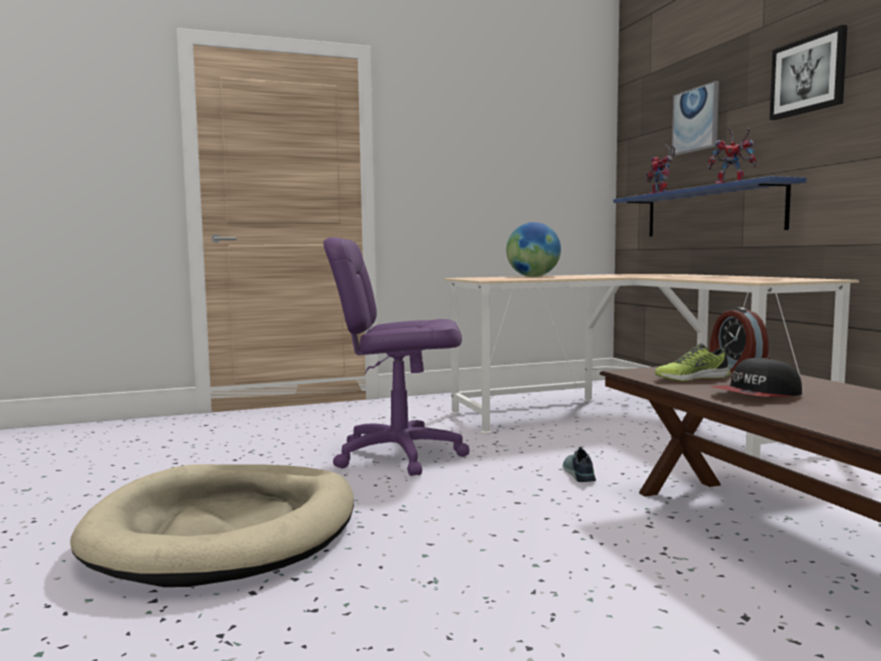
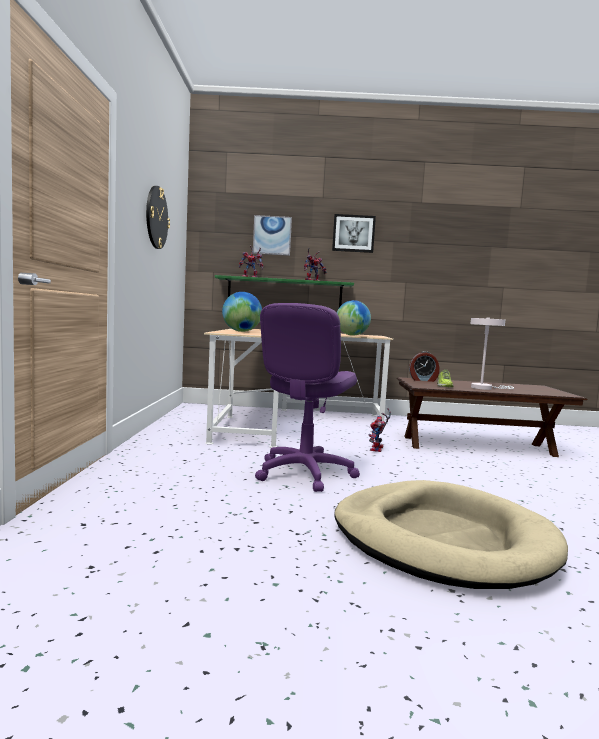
camera: 70 degrees left, 0 degrees up
(491, 146) = (156, 217): none -> wall clock
(577, 474) = (377, 449): shoe -> toy robot
(711, 212) = (284, 293): blue shelf -> green shelf
(722, 279) = (352, 335): none -> globe
(757, 395) = (484, 388): cap -> white table lamp

